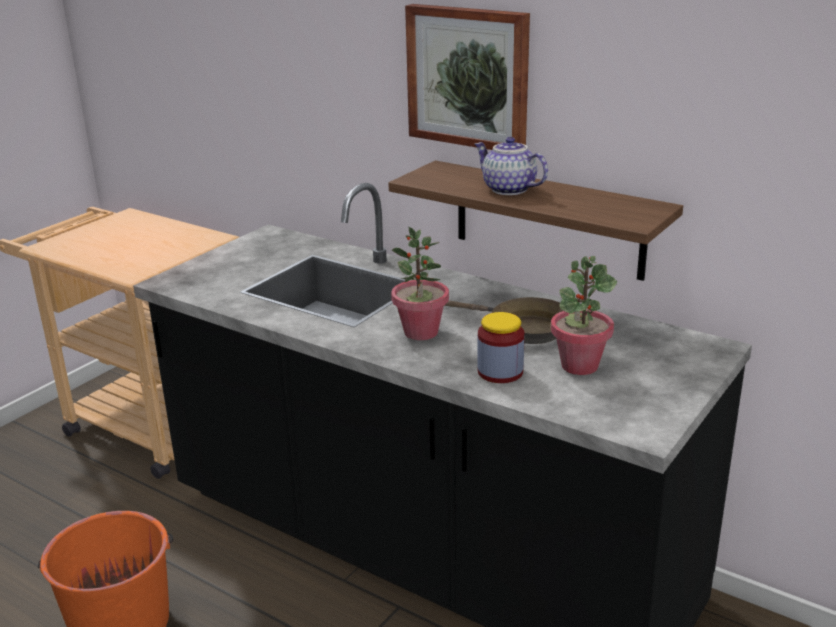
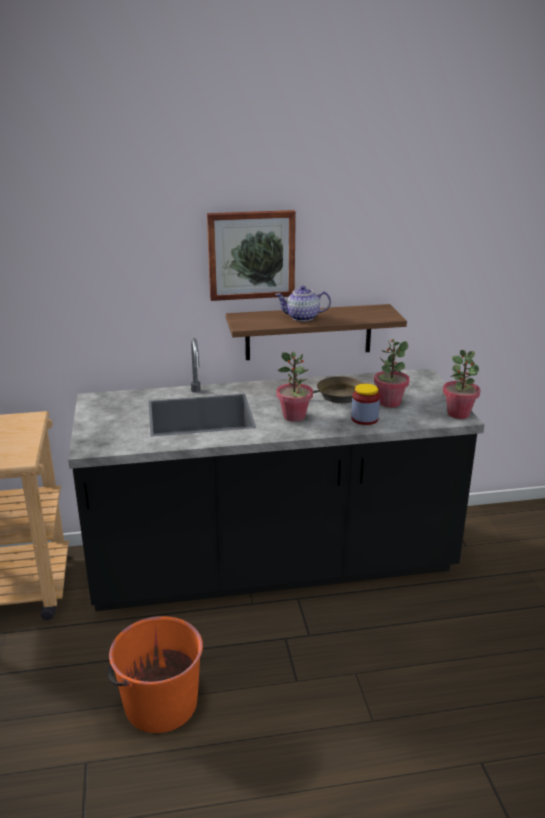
camera: 45 degrees left, 0 degrees up
(653, 424) = (458, 414): none -> potted plant

